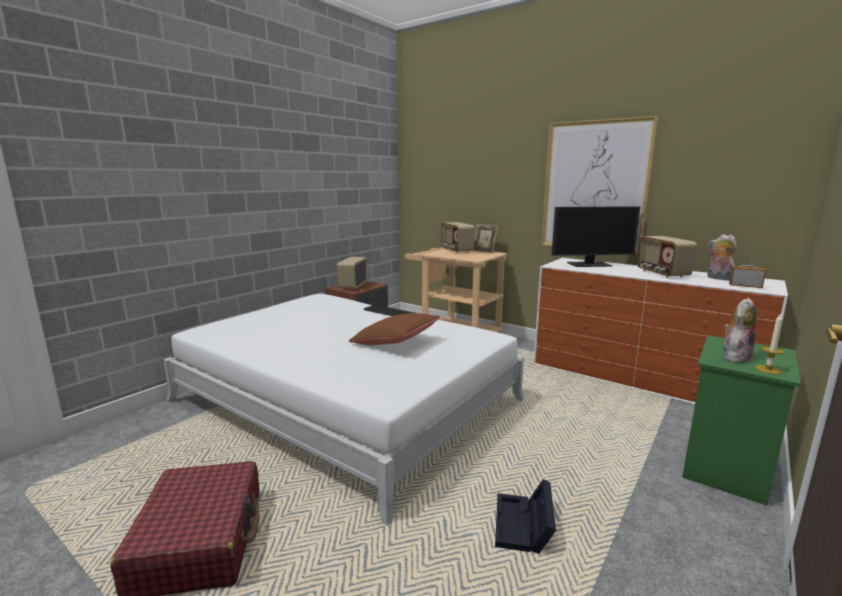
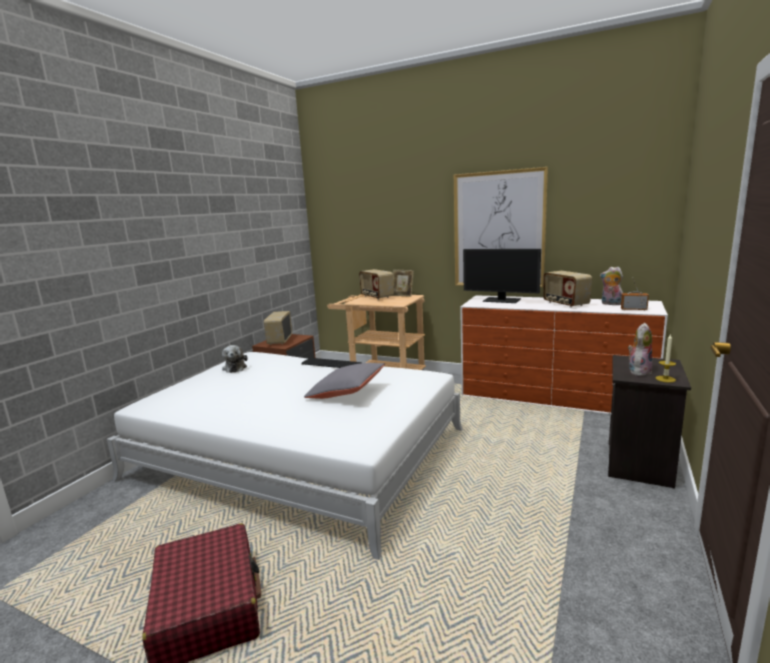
camera: 10 degrees left, 0 degrees up
(298, 306) = (235, 368): none -> plush toy
(395, 342) = (346, 392): brown pillow -> grey pillow
(523, 527) = (494, 540): black storage box -> none
(589, 264) = (502, 300): monitor -> monitor turned 45 degrees clockwise
(727, 469) = (640, 464): green nightstand -> black nightstand

